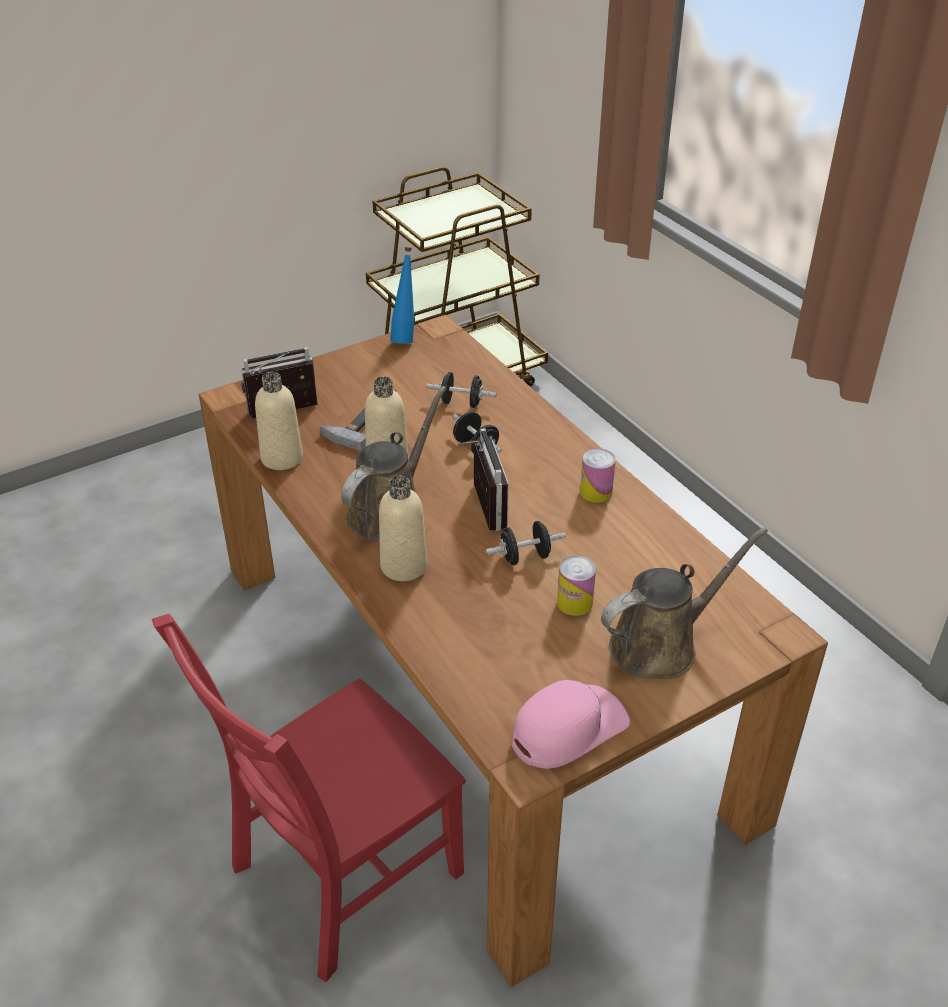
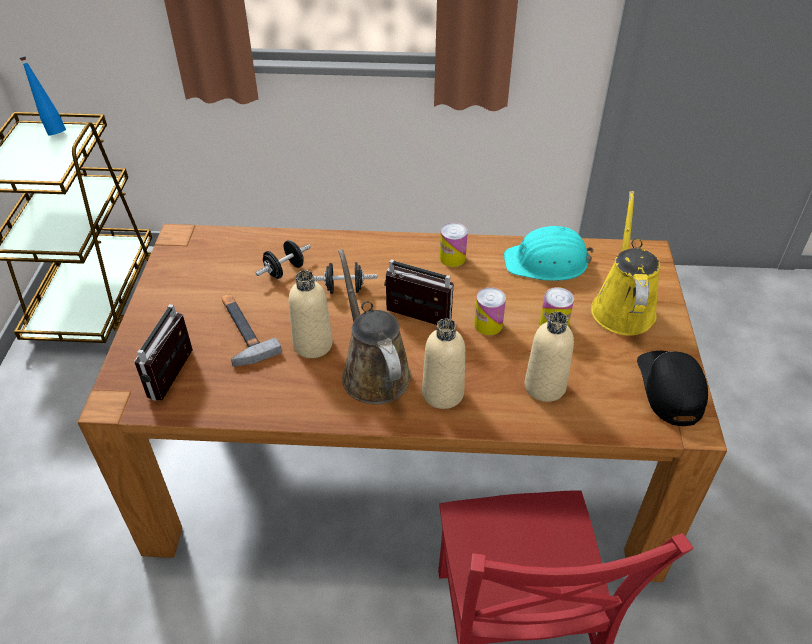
camera: 55 degrees left, 5 degrees up
(282, 458) = (237, 405): beige bottle -> beige bottle (545, 386)
(405, 337) = (165, 258): blue bottle -> blue bottle (53, 130)
(525, 557) = (488, 325): black dumbbell -> can
(568, 728) = (670, 388): pink cap -> black cap
(660, 645) = (622, 307): brown watering can -> yellow watering can
(668, 560) = (547, 262): none -> turquoise hard hat

